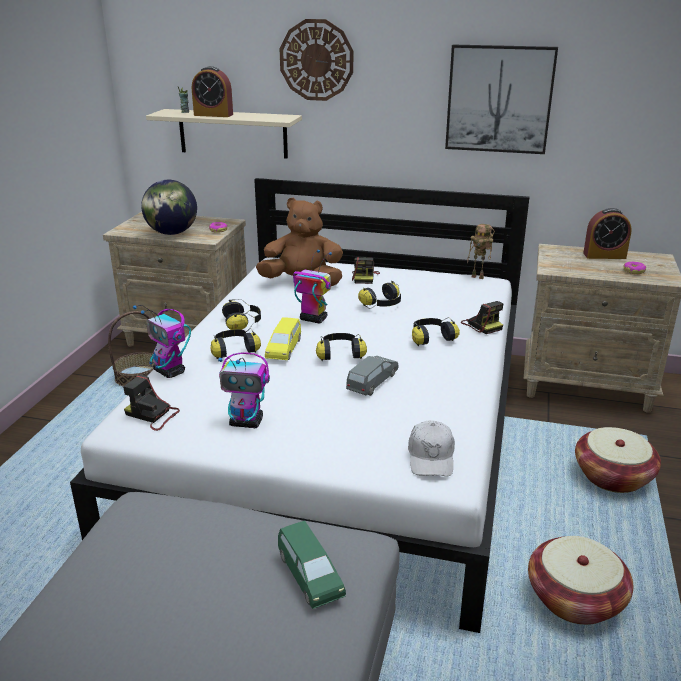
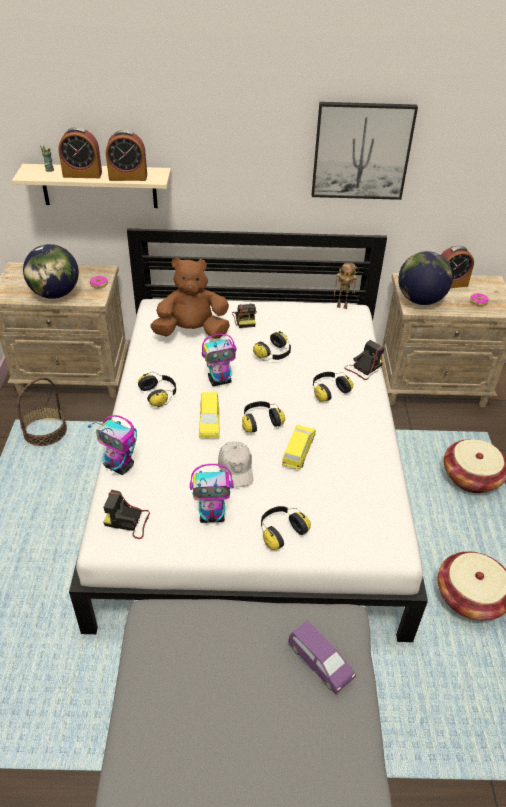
camera: 15 degrees left, 15 degrees up
(234, 351) = (166, 431): headphones -> headphones (280, 531)
(255, 117) = (128, 177): none -> alarm clock
(309, 575) = (320, 662): green toy car -> purple toy car
(313, 319) = (220, 380): toy robot -> toy robot turned 150 degrees clockwise
(316, 60) = (184, 116): wall clock -> none
(372, 382) = (298, 451): grey toy car -> yellow toy car
(431, 457) = (373, 528): white cap -> white cap (236, 469)
(481, 325) = (364, 368): camera -> camera turned 90 degrees counterclockwise
(562, 265) = (420, 300): none -> globe

